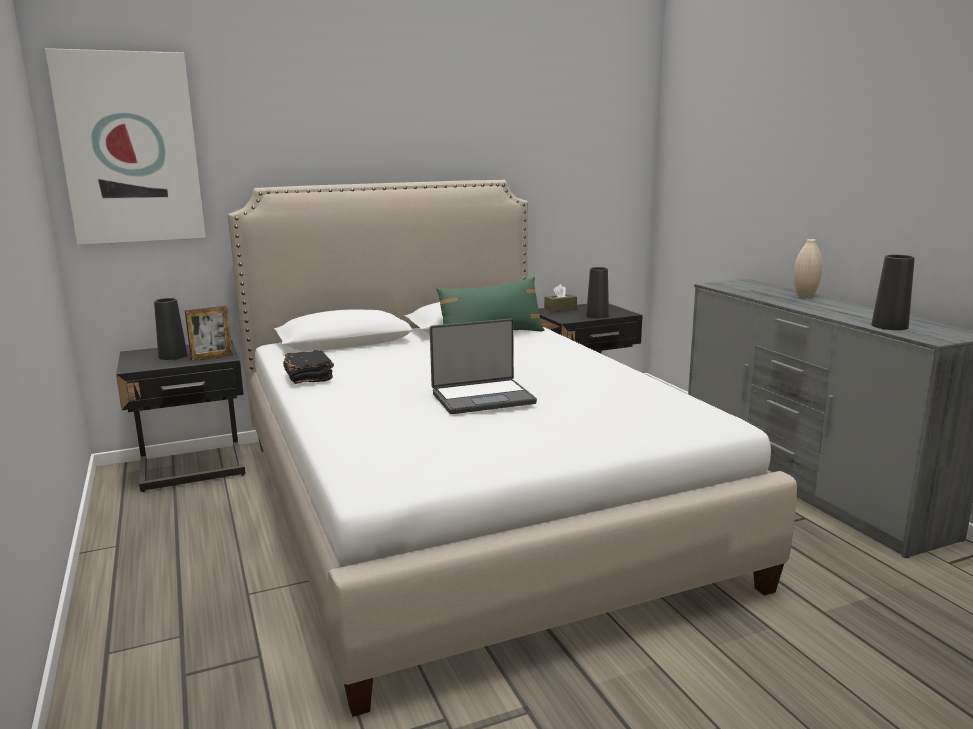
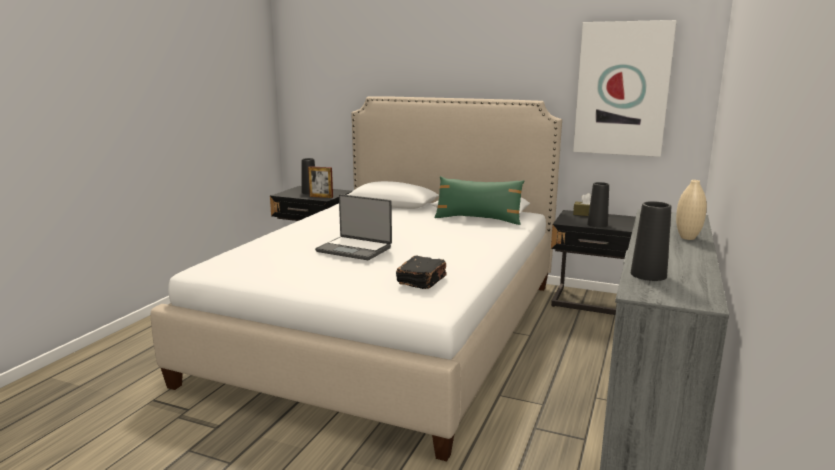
camera: 45 degrees right, 0 degrees up
(130, 149) = (313, 70): picture -> picture (622, 89)
(309, 377) = (323, 216): black book -> black book (422, 281)

